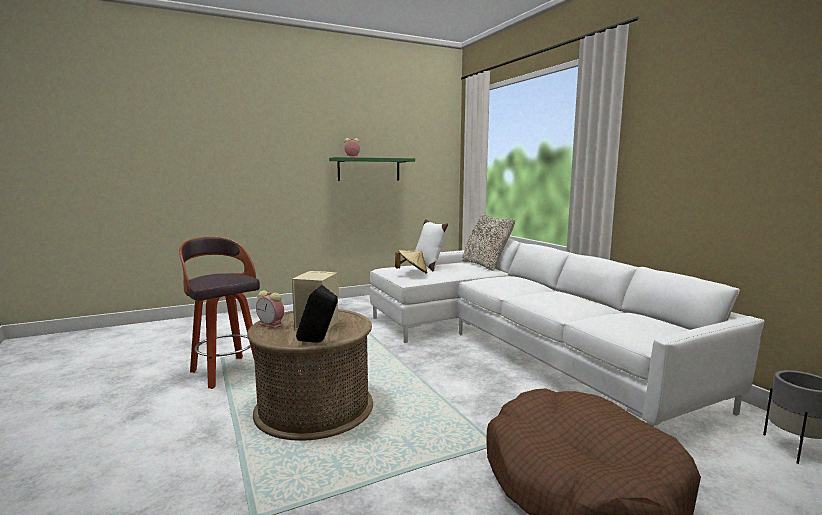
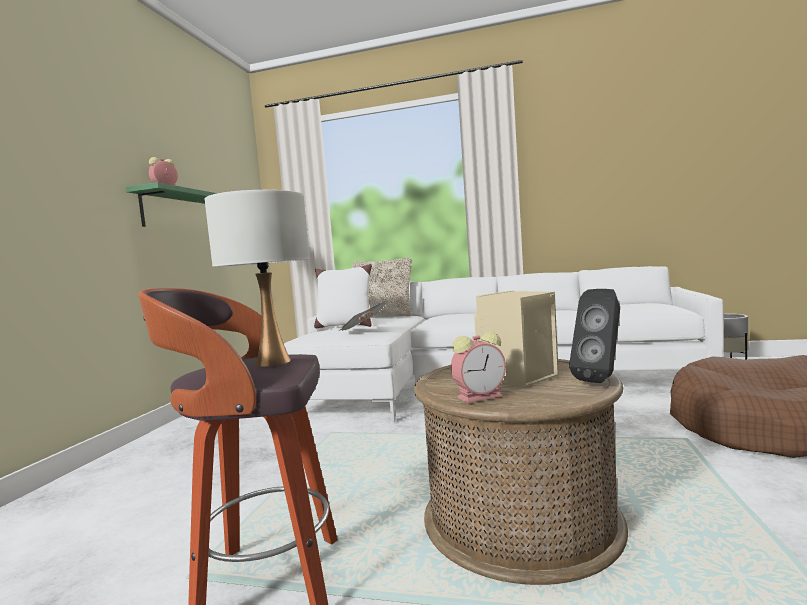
camera: 50 degrees left, 5 degrees down
(221, 278) = (273, 362): none -> white table lamp
(412, 273) = (363, 330): beige hat -> newspaper

